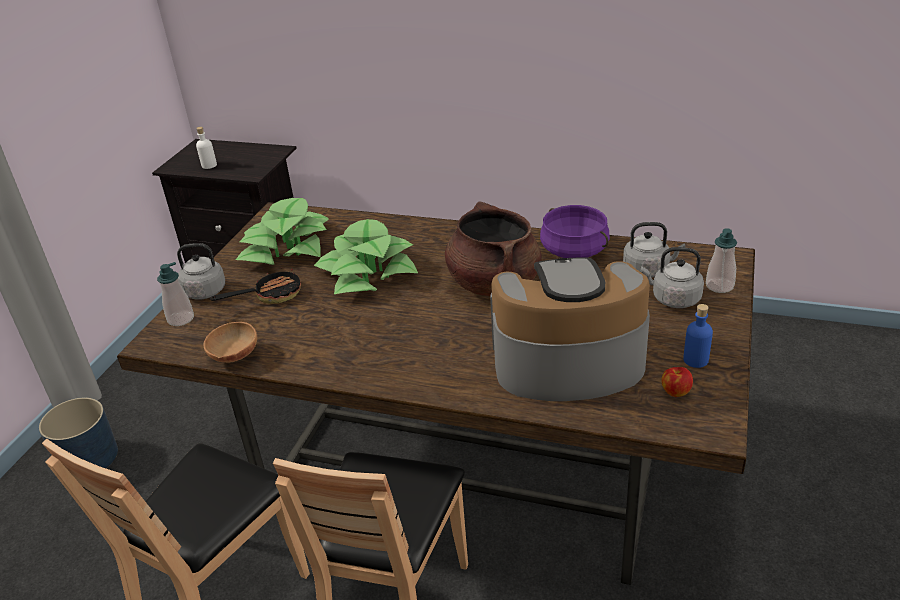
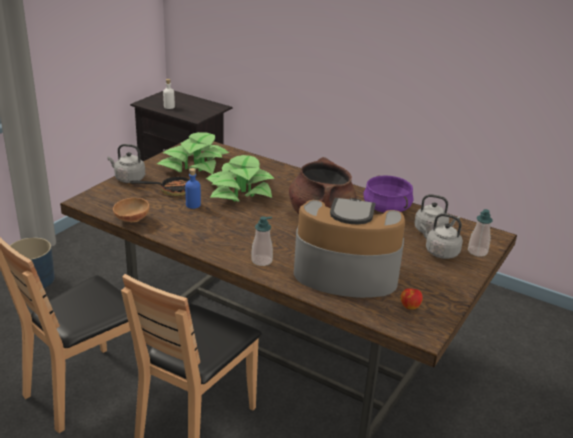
camera: 10 degrees right, 5 degrees down
(181, 319) = (108, 191): soap dispenser -> soap dispenser (261, 261)
(695, 360) = (434, 291): blue bottle -> blue bottle (193, 205)

